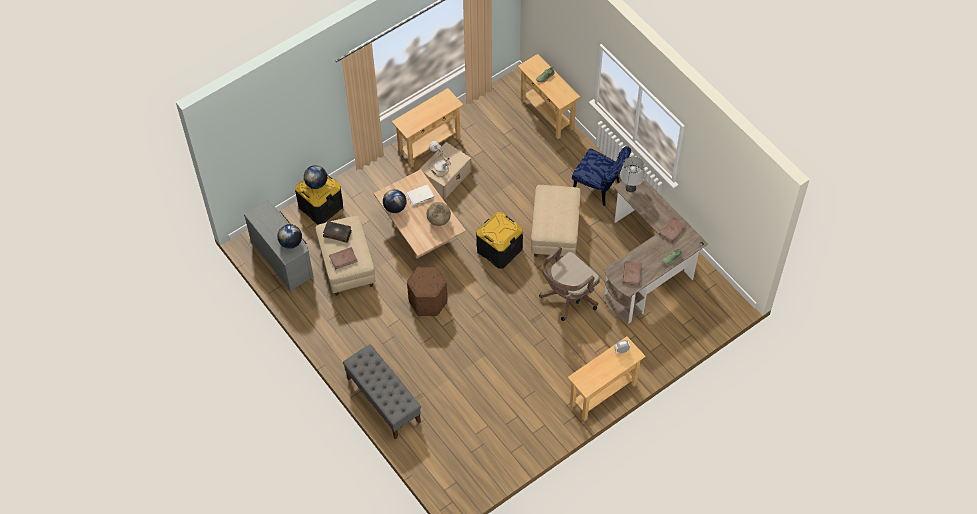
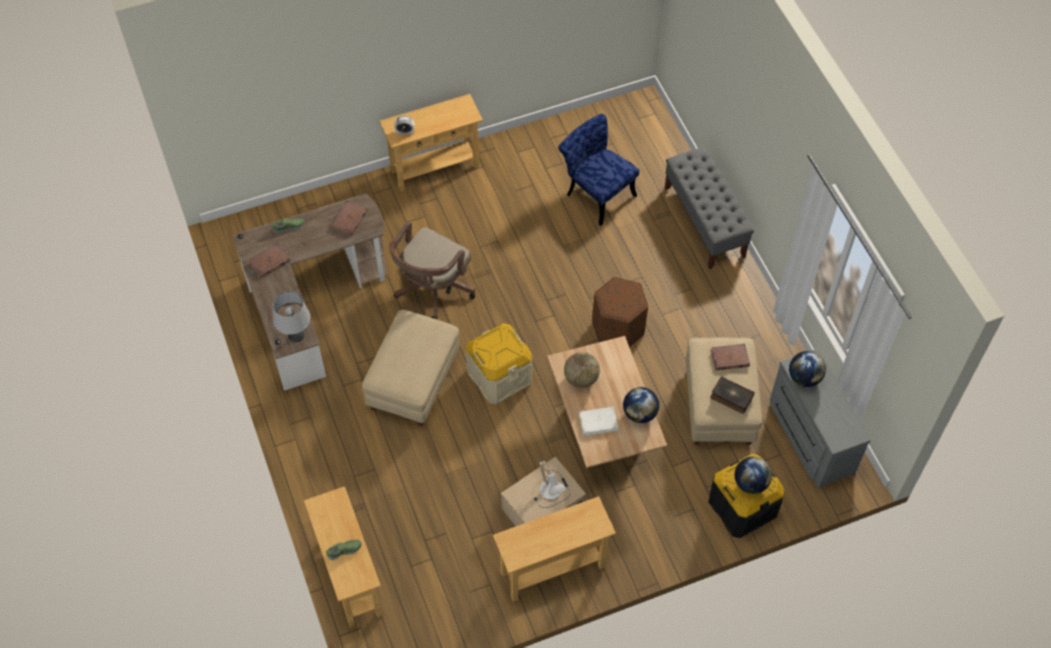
camera: 165 degrees left, 0 degrees up
(499, 249) = (499, 376): black storage box -> beige storage box
(567, 297) = (432, 290): brown office chair -> brown office chair turned 150 degrees clockwise
(599, 188) = (324, 431): blue chair -> blue chair (596, 192)

